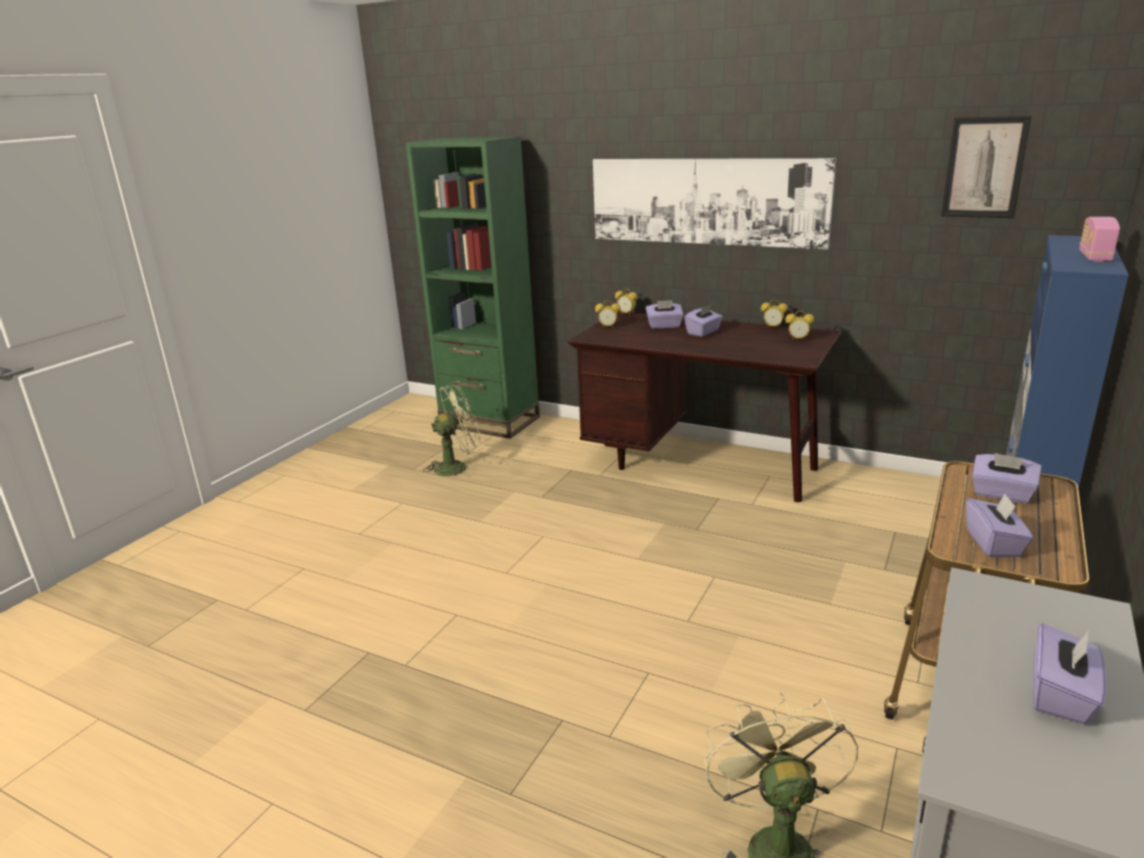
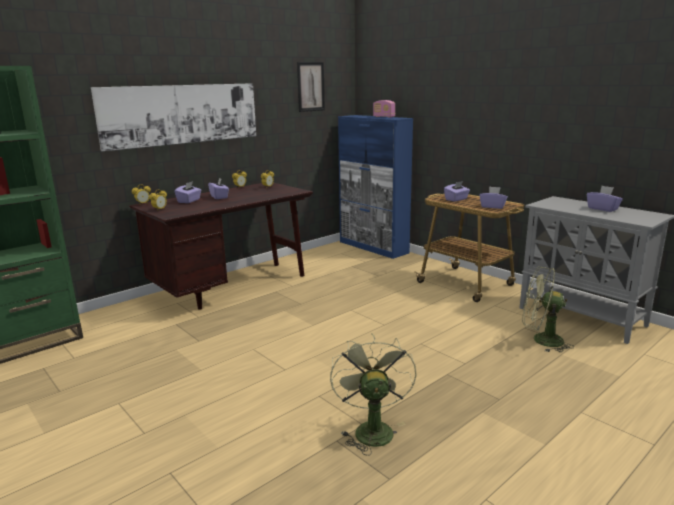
camera: 70 degrees left, 5 degrees down
(457, 467) = (94, 368): green fan -> green fan (371, 428)

